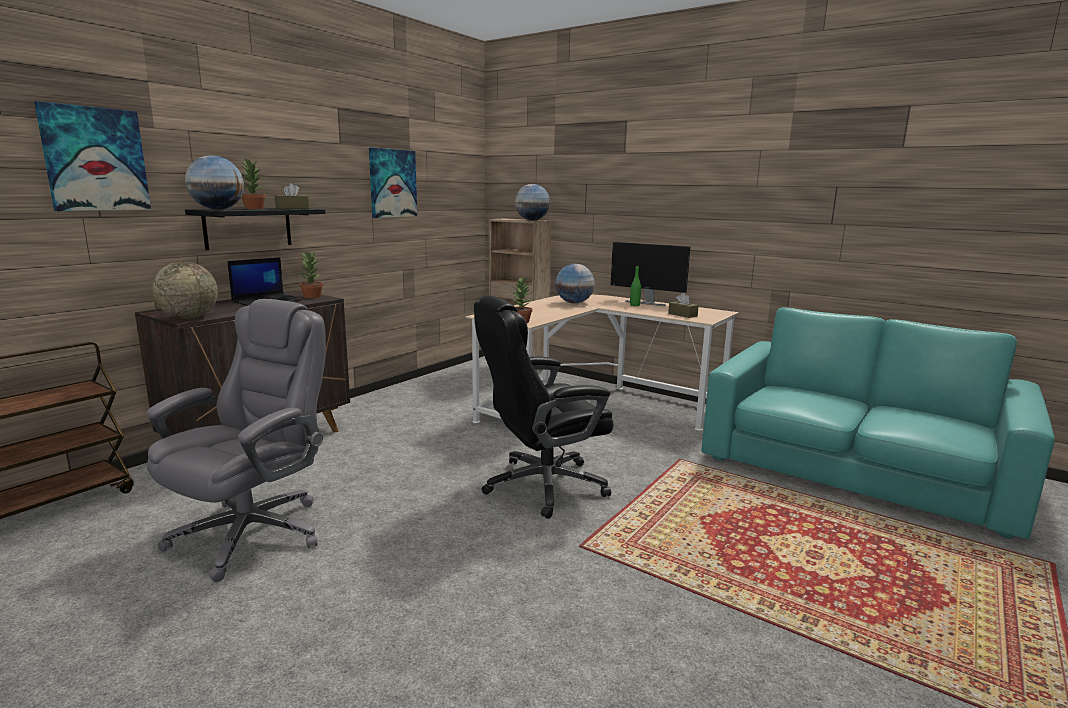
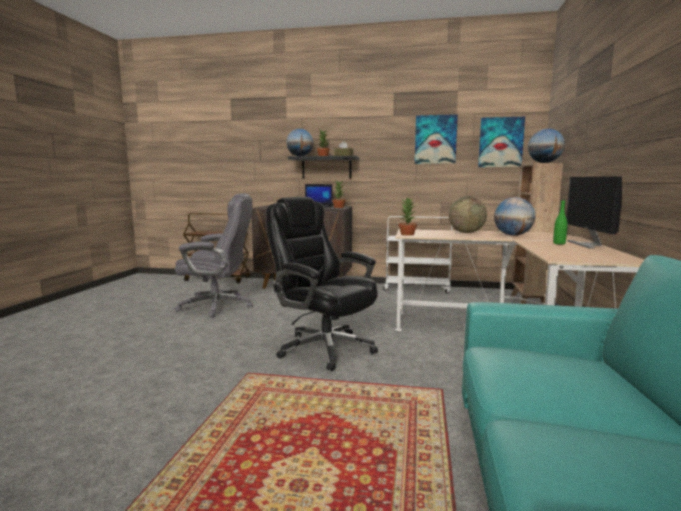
camera: 65 degrees right, 5 degrees down
(95, 159) = (260, 135): picture -> picture (500, 142)
(189, 318) = (264, 207): globe -> globe (466, 232)
(401, 390) = (417, 288): none -> white cart
(682, 315) = (563, 253): brown tissue box -> none

